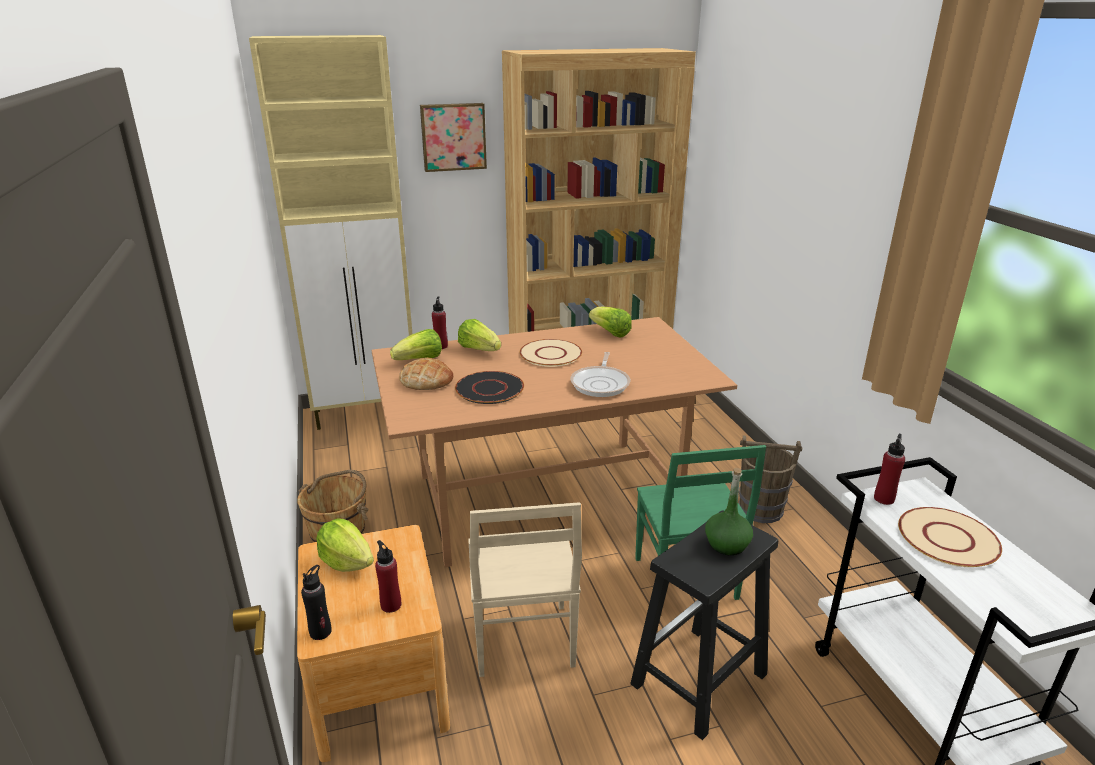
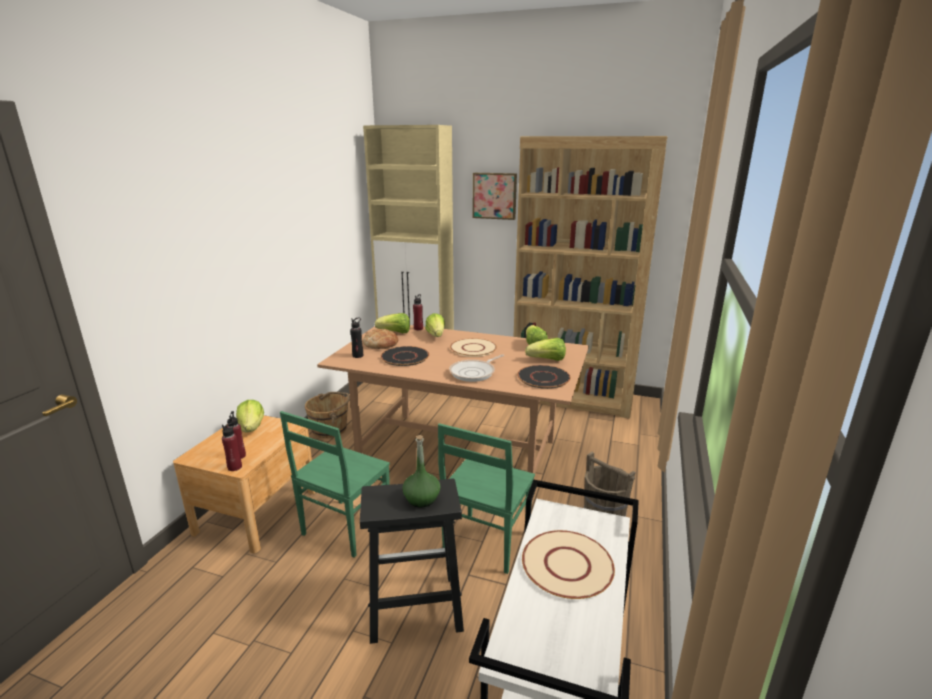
camera: 35 degrees right, 5 degrees down
(320, 632) = (196, 454): black bottle -> black bottle (358, 355)
(522, 641) = (345, 528): beige chair -> green chair
(648, 345) = (547, 360): none -> lettuce
(676, 367) = (543, 377): none -> black plate
(884, 499) = (563, 516): red bottle -> red bottle (235, 467)

